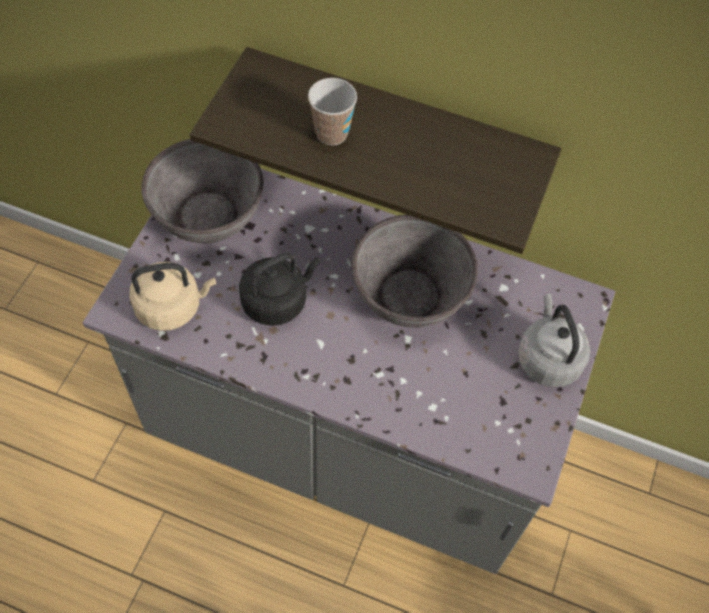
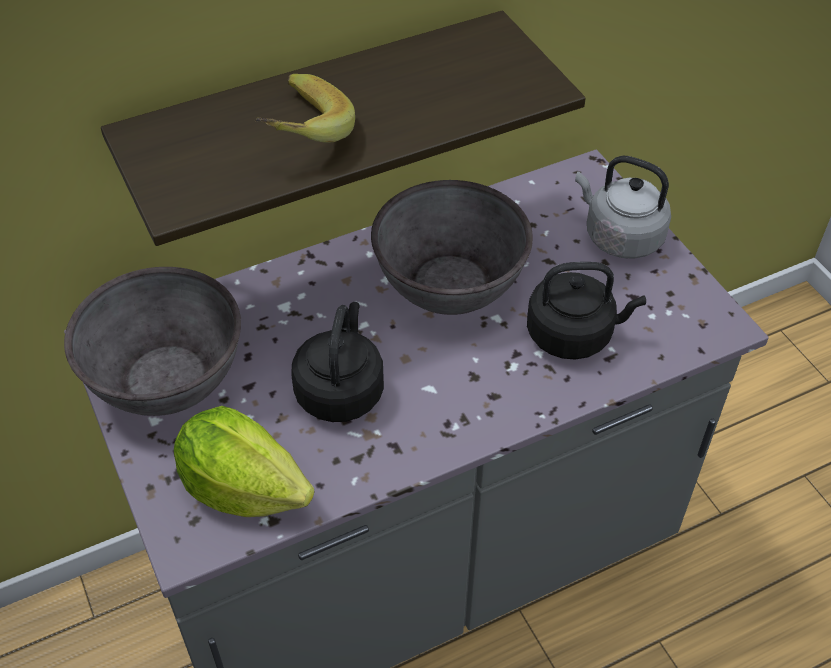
camera: 45 degrees left, 10 degrees down
(172, 307) = (243, 487): beige kettle -> lettuce
(331, 133) = (298, 134): cup -> banana
(436, 389) = (574, 335): none -> black kettle

